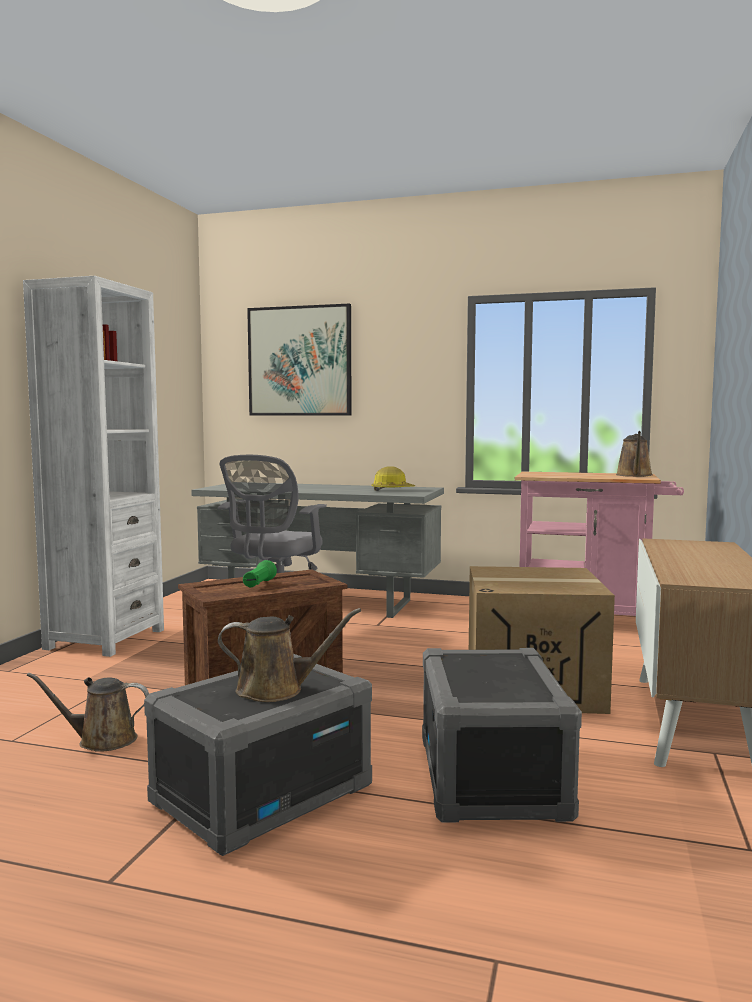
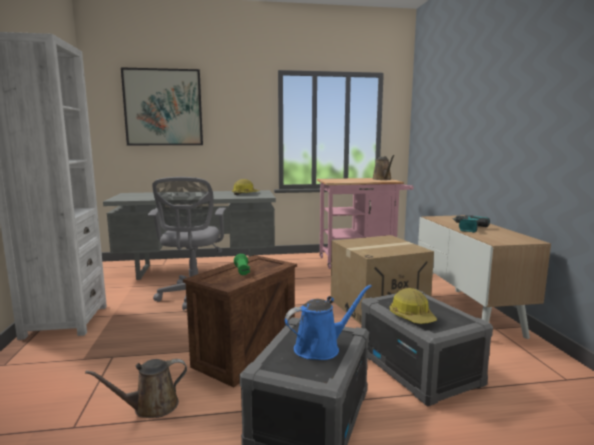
camera: 25 degrees left, 5 degrees up
(277, 690) = (321, 348): brown watering can -> blue watering can
(462, 679) = (412, 317): none -> hard hat
(681, 559) = (467, 228): none -> power drill

